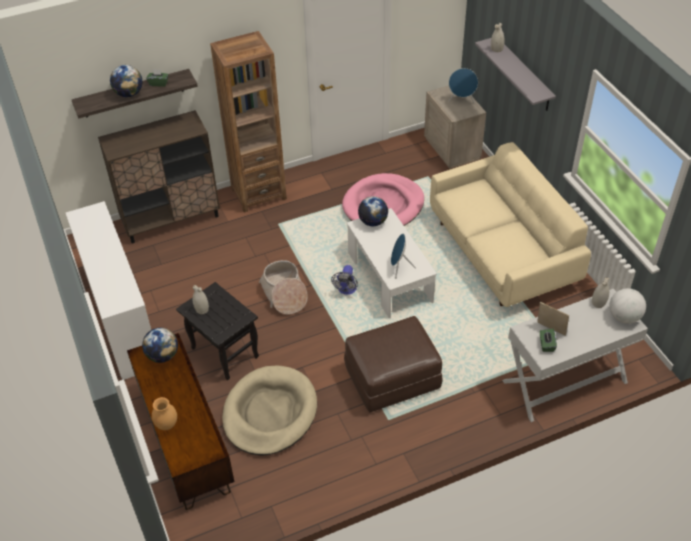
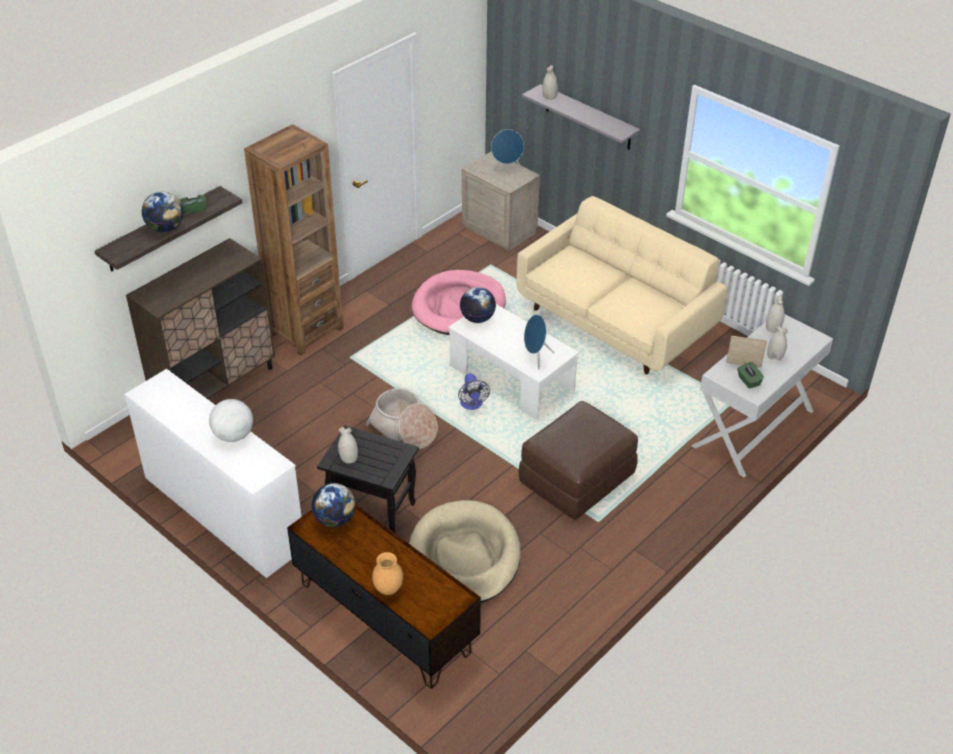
camera: 25 degrees left, 5 degrees down
(584, 329) = (775, 356): none -> white vase
(624, 317) = (805, 334): globe -> globe (233, 435)

